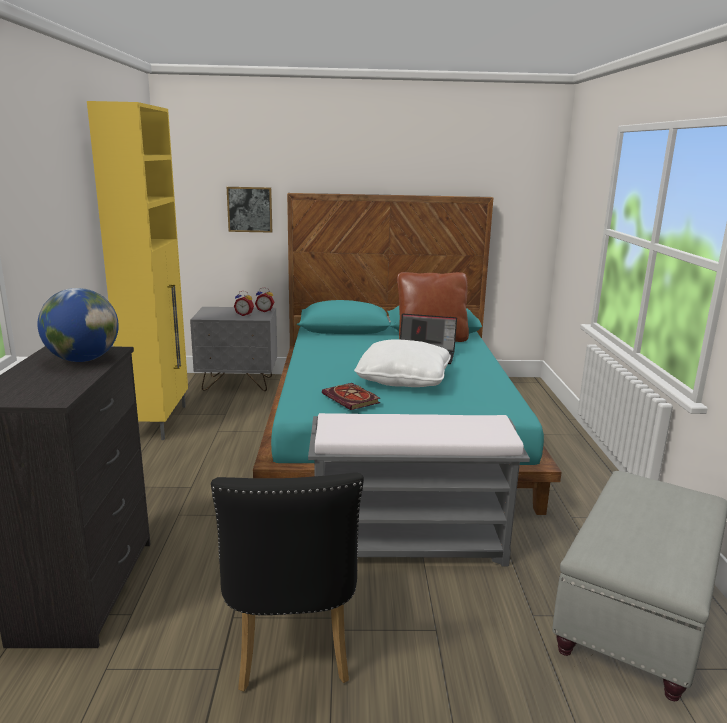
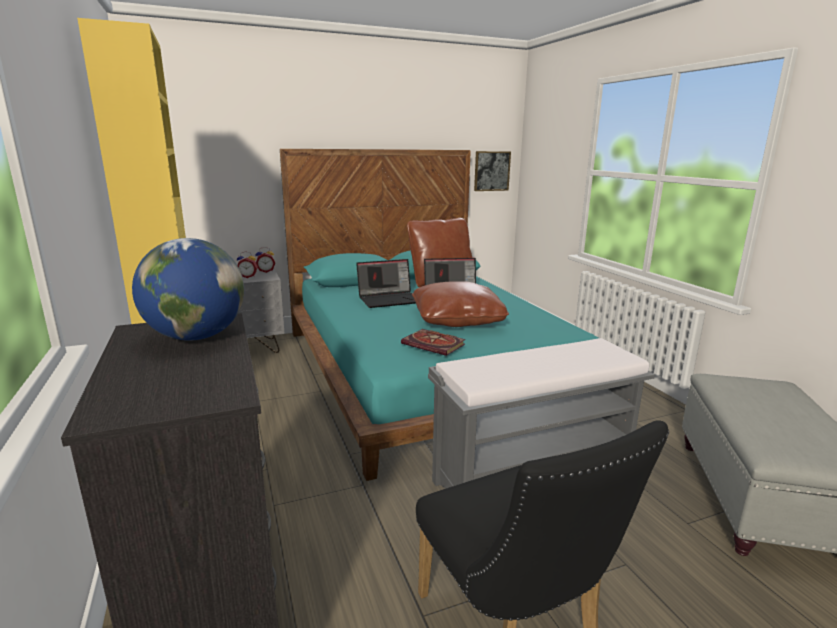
camera: 20 degrees left, 0 degrees up
(250, 209) = (239, 167): picture -> picture (491, 171)
(358, 351) = (389, 299): none -> laptop
(403, 380) = (457, 320): white pillow -> brown pillow

